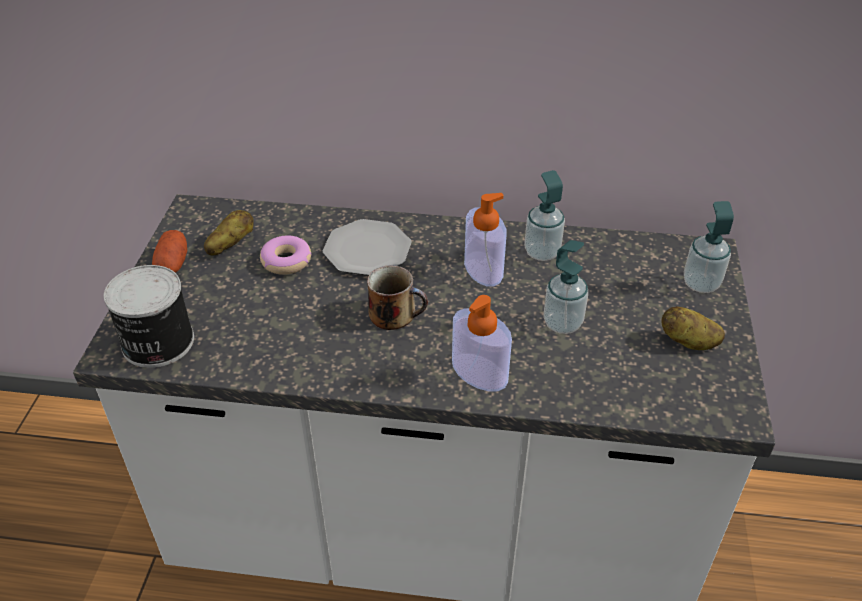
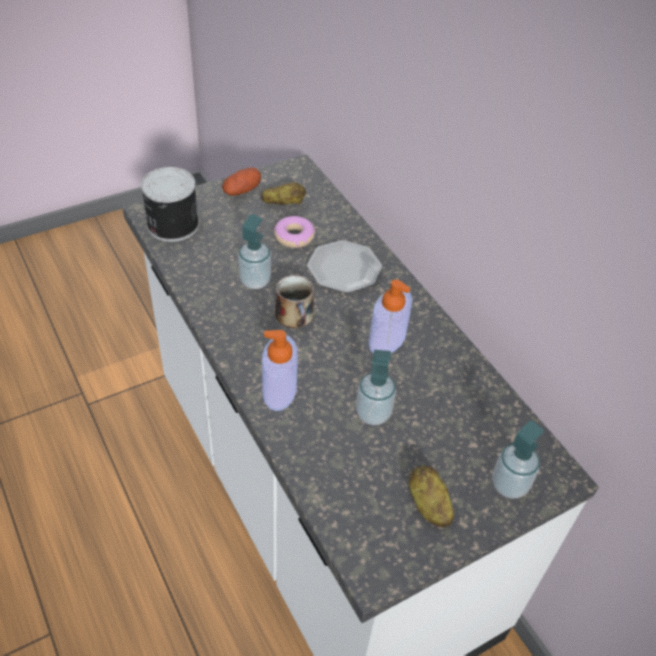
camera: 50 degrees right, 5 degrees up
(542, 252) = (441, 363): soap dispenser -> soap dispenser (255, 281)

